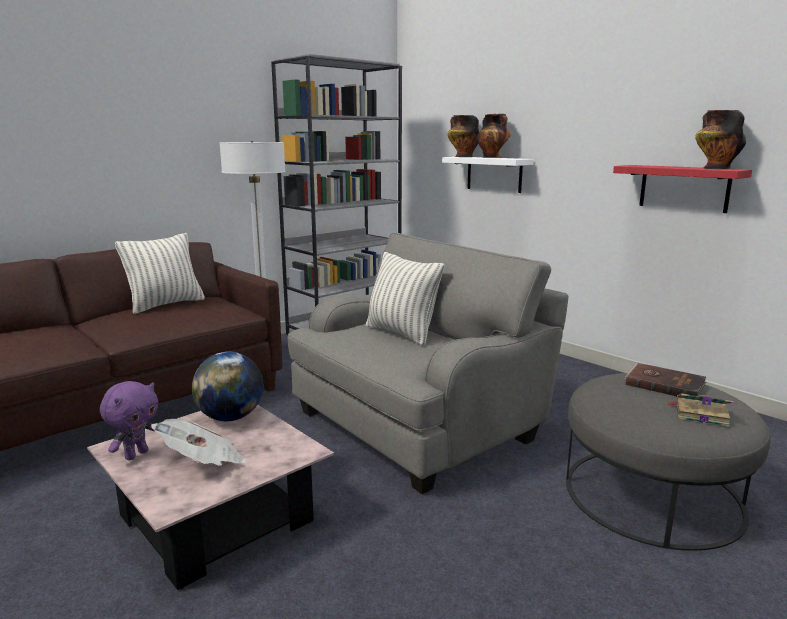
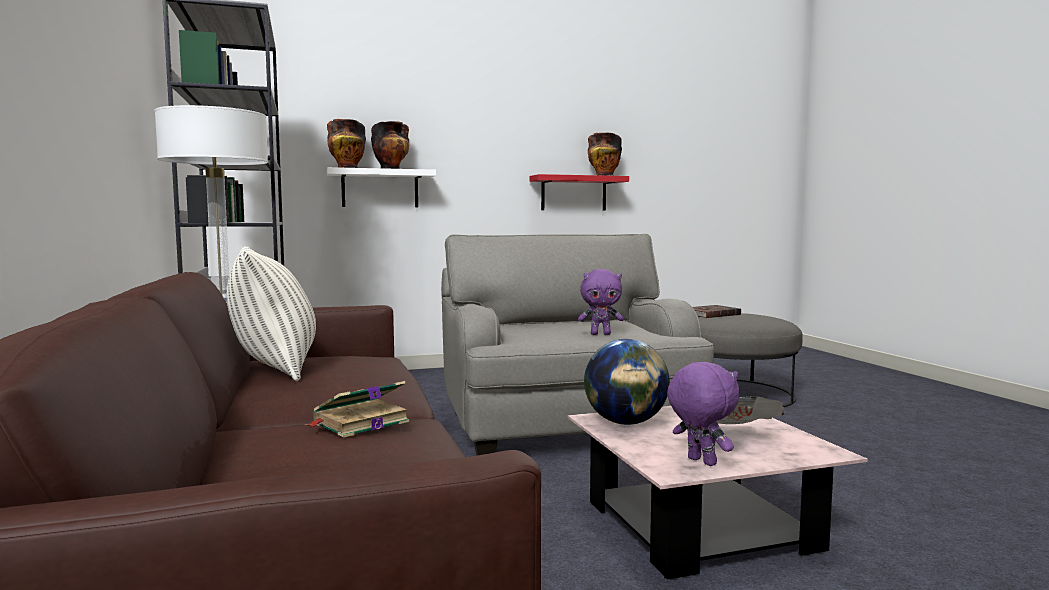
camera: 65 degrees left, 10 degrees down
(383, 351) = (600, 334): none -> purple plush toy
(402, 333) = (554, 327): pillow -> none
(699, 414) = (760, 317): book -> book (359, 423)

